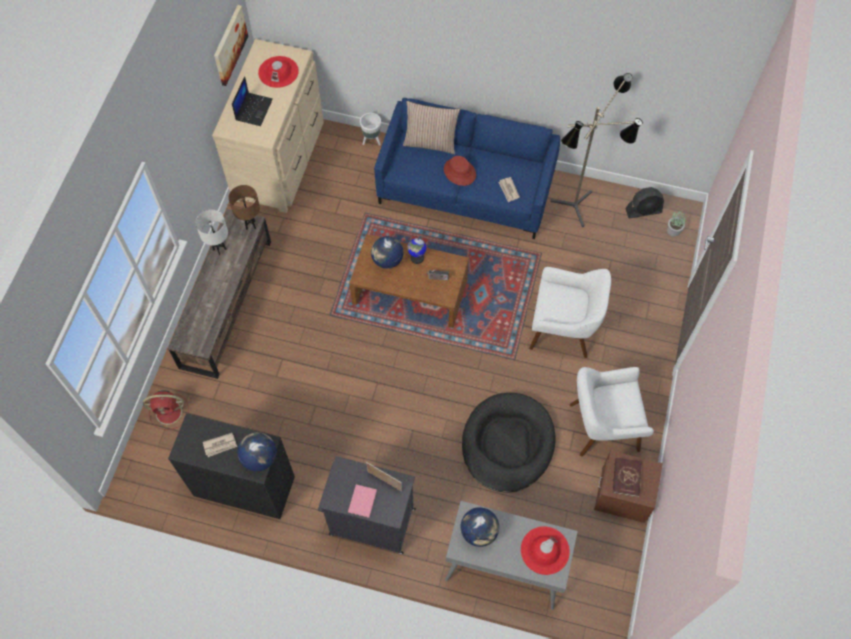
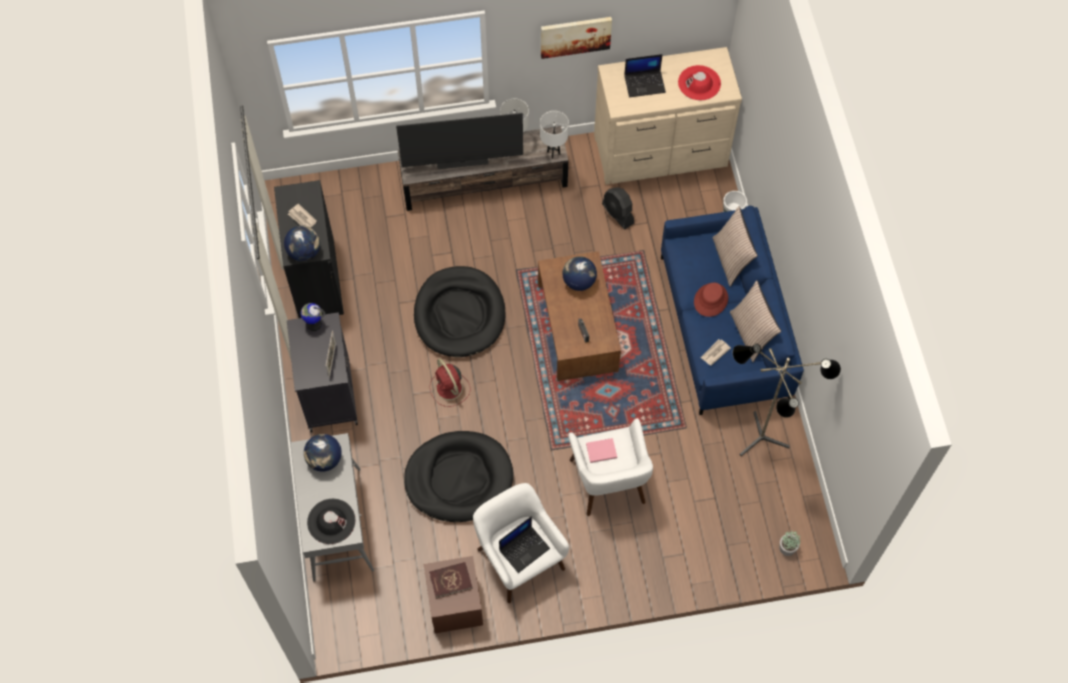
camera: 65 degrees right, 0 degrees up
(170, 412) = (357, 190): red fan -> red fan (449, 389)
(216, 300) = (462, 162): none -> television
(229, 45) = (681, 23): picture -> picture (575, 36)
(251, 225) = (553, 153): brown table lamp -> white table lamp
(348, 378) = (459, 314): none -> black dog bed
(362, 502) = (305, 350): pink book -> pink book (600, 450)
(417, 258) = (595, 305): globe -> globe (314, 324)
(504, 158) = (751, 334): none -> pillow
(544, 550) = (331, 521): red hat -> black hat
(621, 405) = (524, 548): none -> laptop
(643, 211) = (795, 509): black fan -> black fan (618, 214)

